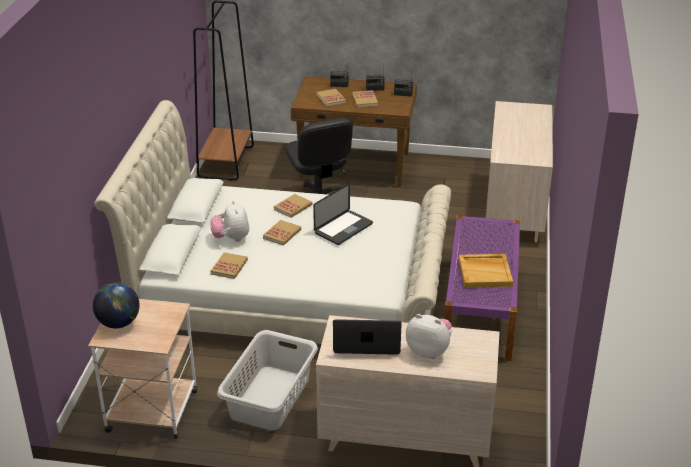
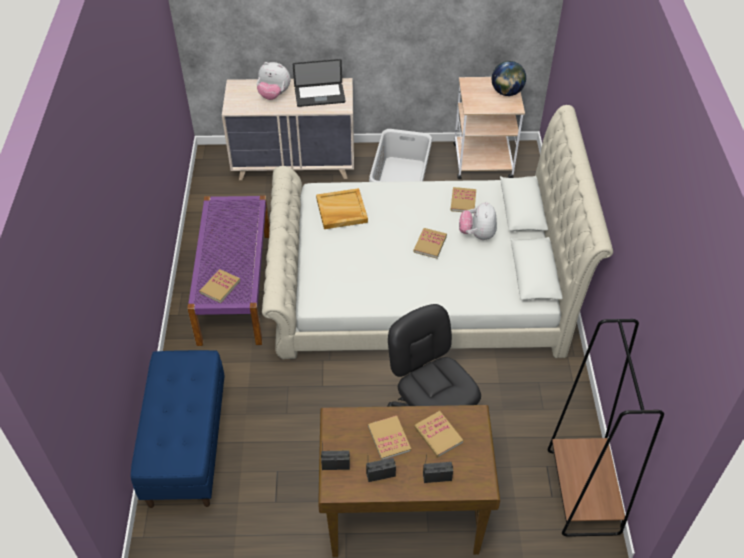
camera: 170 degrees right, 15 degrees up
(231, 238) = (477, 234): plush toy -> plush toy turned 150 degrees counterclockwise
(293, 207) = (432, 283): book -> book (220, 287)
(343, 228) = (371, 260): laptop -> none
(485, 273) = (229, 233): beige tray -> beige tray (341, 211)
(514, 210) = (186, 445): beige dresser -> blue bench

